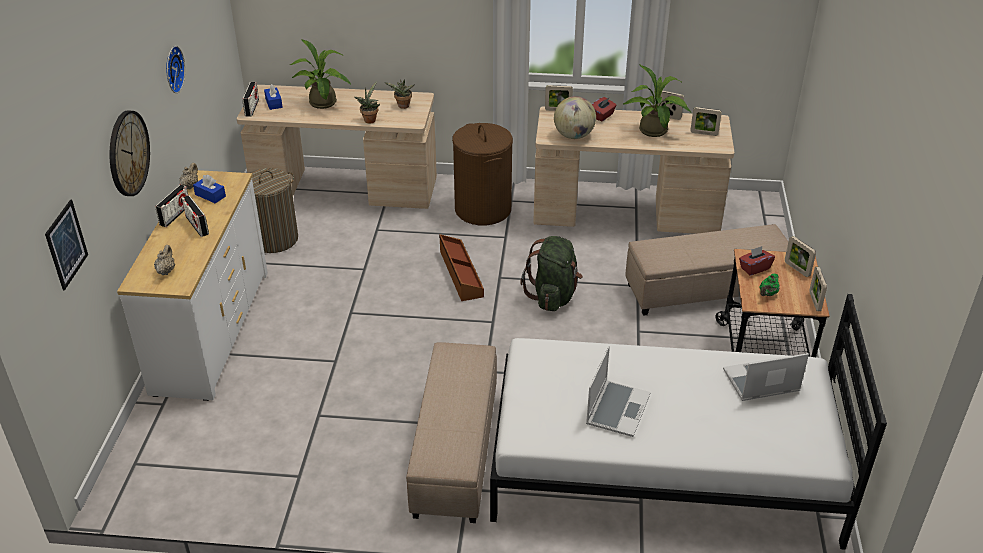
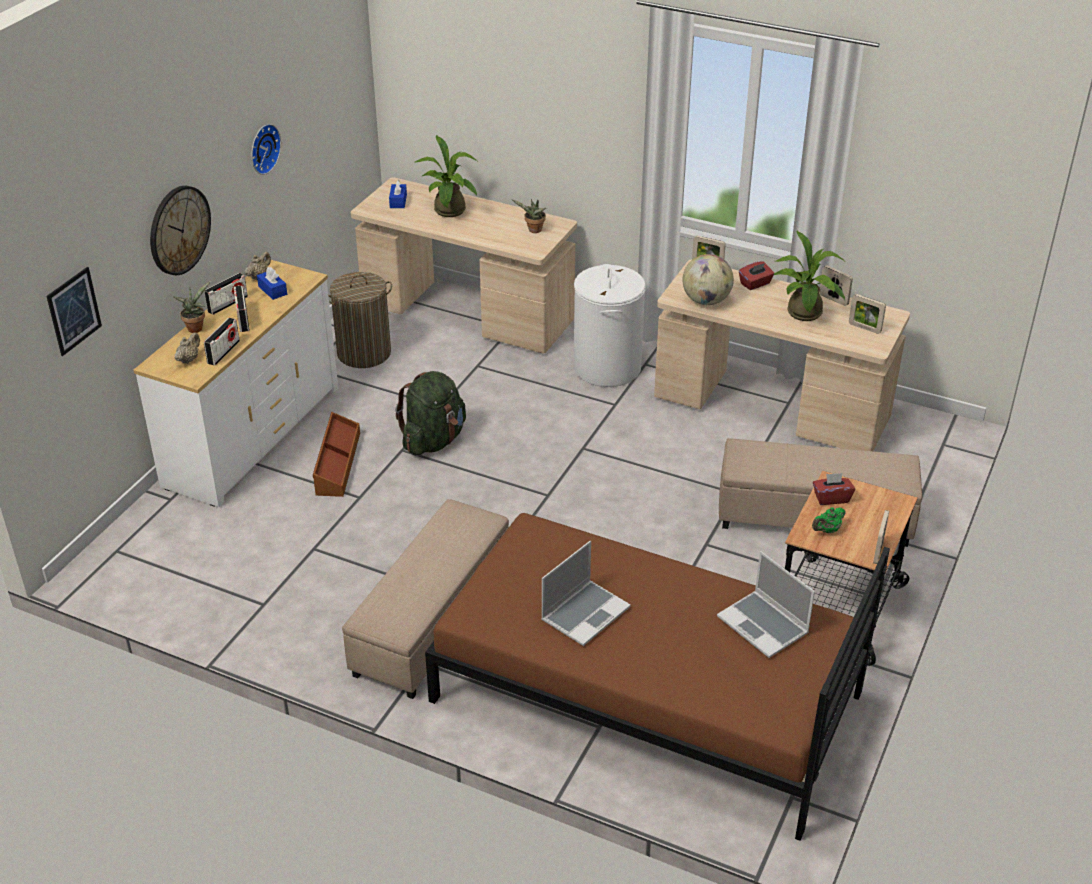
camera: 20 degrees right, 0 degrees up
(252, 108) = (372, 202): radio -> radio (223, 352)
(369, 119) = (489, 239): potted plant -> potted plant (196, 327)
(460, 274) = (541, 434): brown storage box -> brown storage box (337, 463)
(482, 209) = (606, 367): brown laundry basket -> white laundry basket
(553, 296) = (631, 483): green backpack -> green backpack (433, 440)
(663, 467) = (646, 697): white bed -> brown bed
(760, 382) = (764, 626): laptop -> laptop turned 135 degrees counterclockwise
(797, 269) = (882, 510): picture frame -> none

